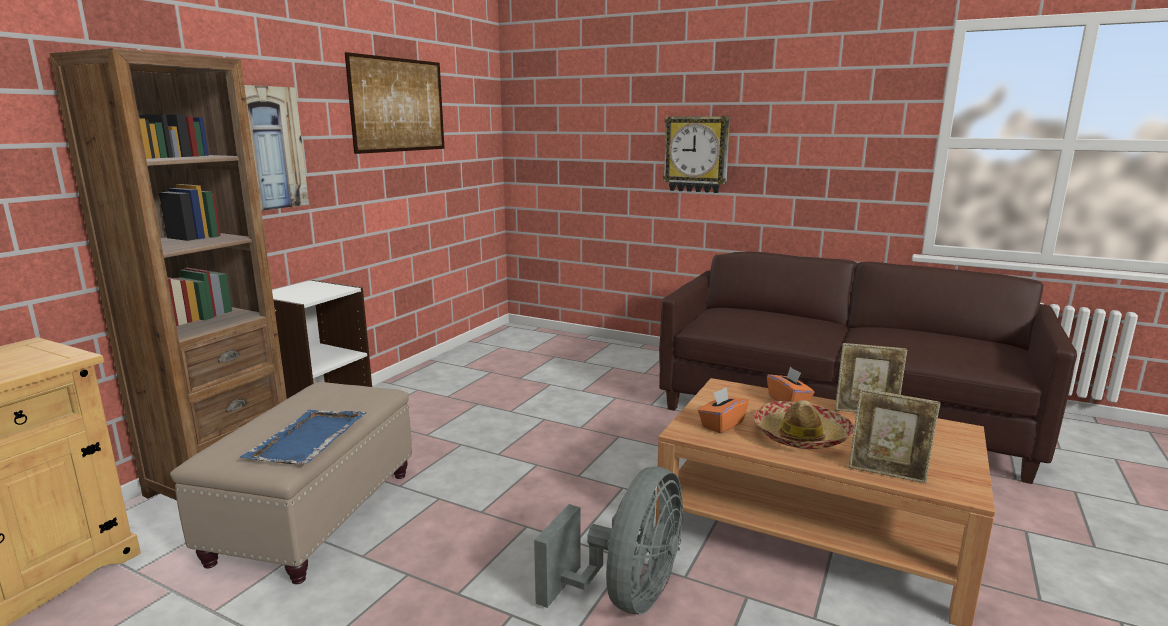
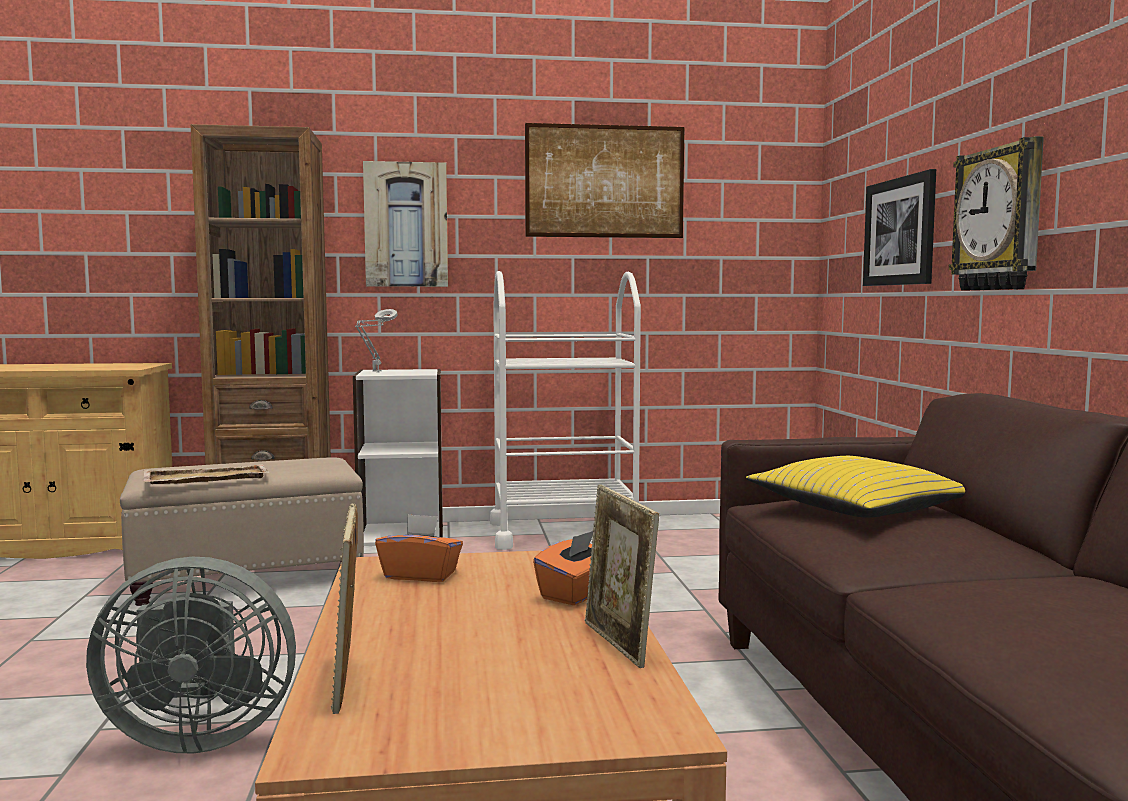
camera: 55 degrees right, 10 degrees down
(292, 296) = (376, 372): none -> grey table lamp
(307, 440) = (205, 478): blue tray -> beige tray
(428, 385) = (563, 533): none -> white cart
(602, 150) = (900, 231): none -> picture
(748, 320) = (856, 508): none -> yellow pillow
(801, 436) = (439, 617): hat -> none

